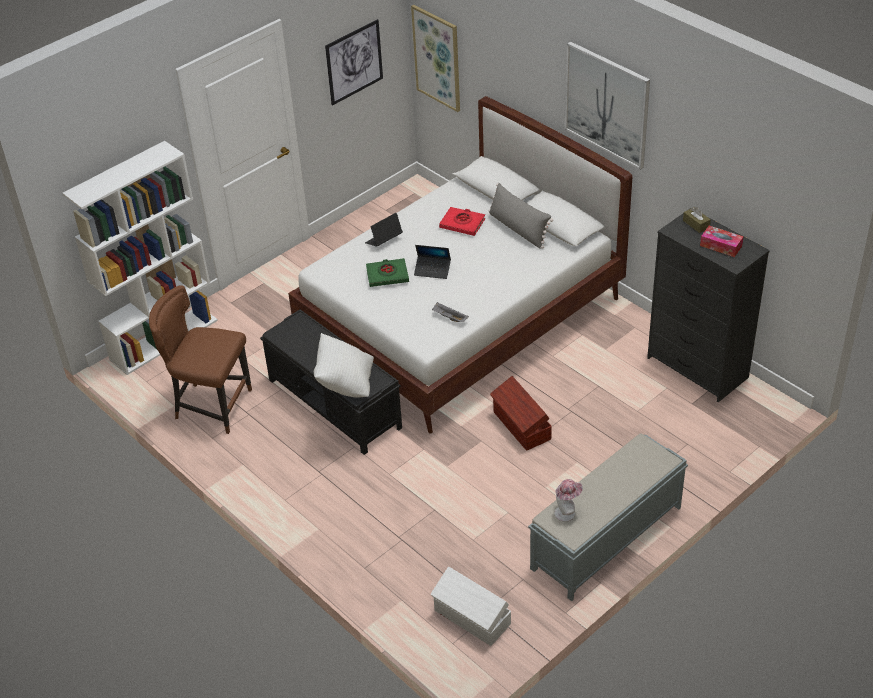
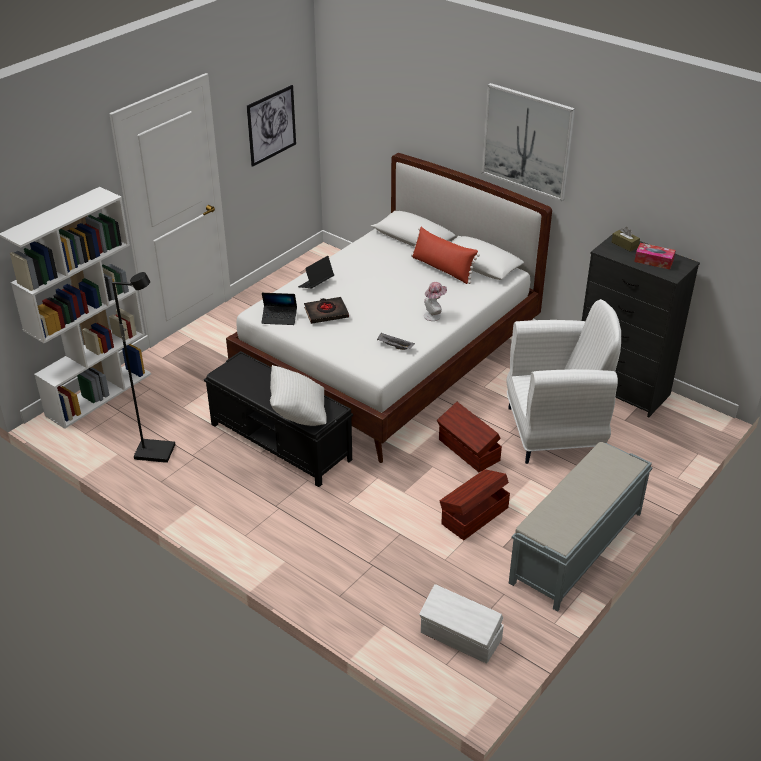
camera: 10 degrees left, 5 degrees down
(211, 406) = (155, 452): brown chair -> black floor lamp
(387, 275) = (326, 313): green book -> black book
(432, 270) = (369, 307): laptop -> laptop (279, 318)
(437, 58) = (347, 122): picture -> none
(462, 224) = (388, 267): red book -> none
(511, 496) = (473, 515): none -> brown storage box
(518, 229) = (442, 269): grey pillow -> red pillow
(567, 512) = (549, 519): hat -> hat (434, 315)
(615, 412) = (555, 432): none -> white armchair

